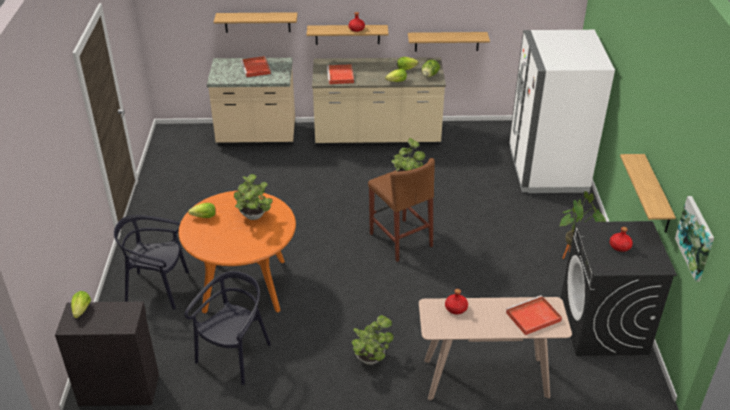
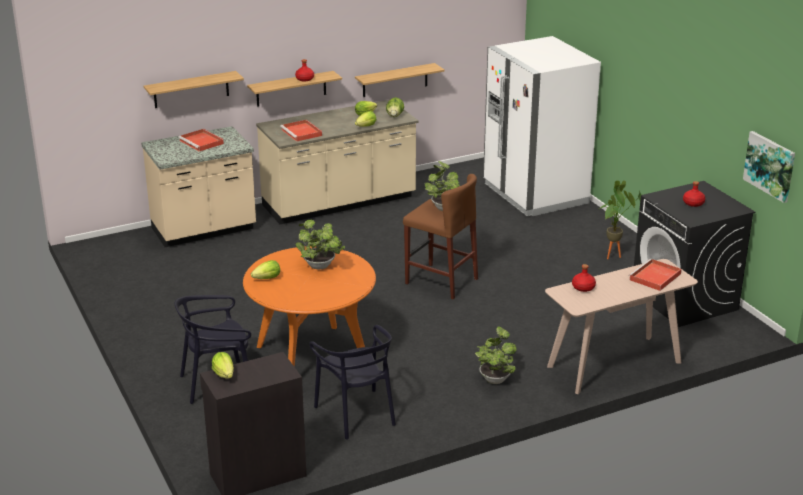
camera: 25 degrees left, 10 degrees down
(235, 355) = (356, 414): black chair -> black chair turned 150 degrees clockwise
(656, 195) = (700, 155): shelf -> none

